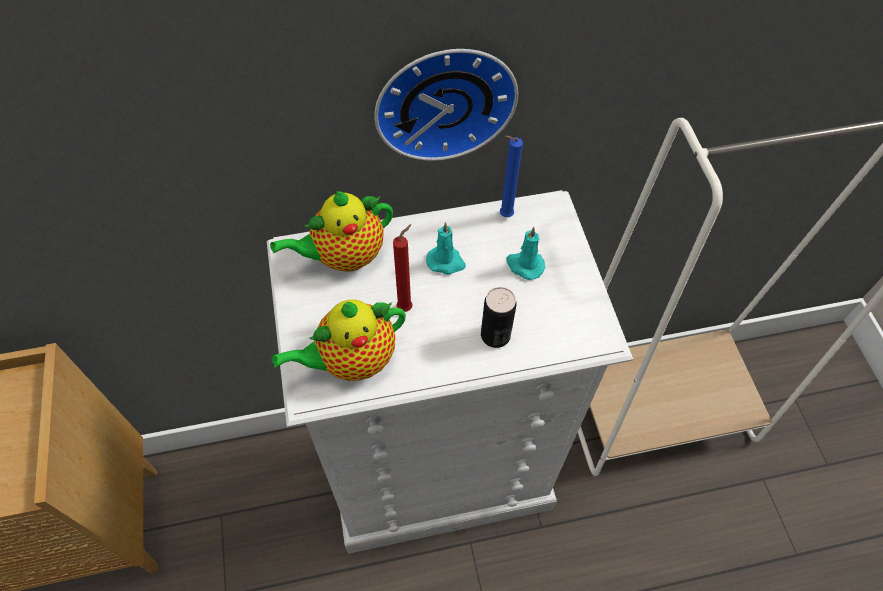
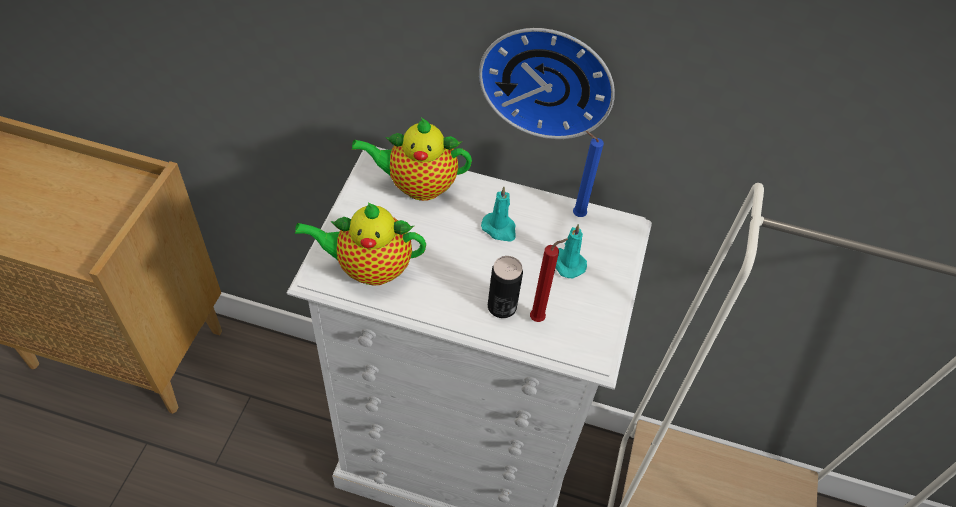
camera: 25 degrees right, 5 degrees down
(406, 307) = (442, 248): red candle -> red candle (539, 318)

